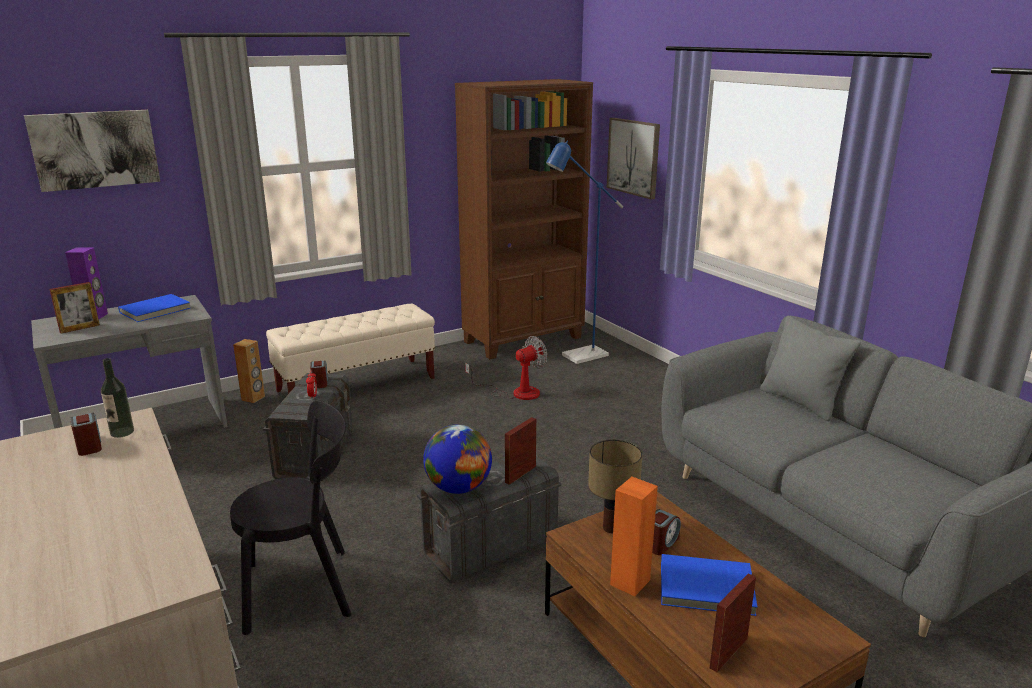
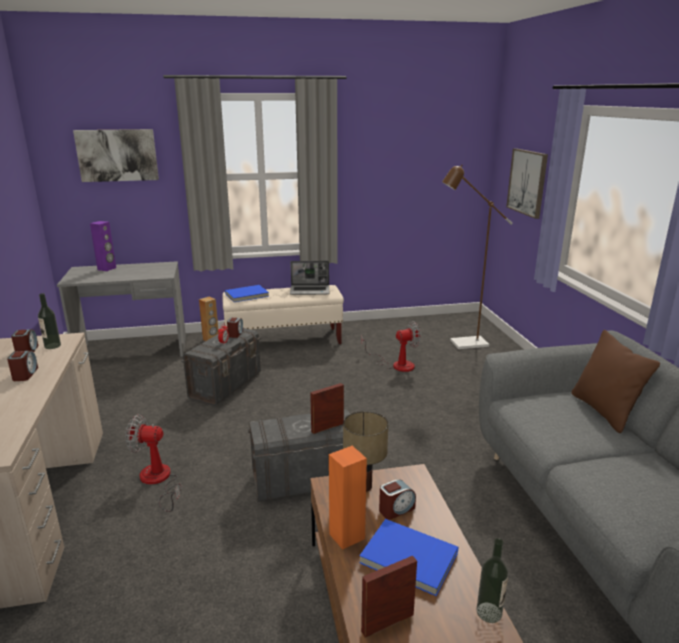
camera: 20 degrees right, 0 degrees up
(79, 328) = (92, 275): picture frame -> none
(120, 475) = (25, 374): none -> alarm clock
(156, 310) = (145, 269): blue book -> blue book (247, 295)
(304, 589) = (158, 481): black chair -> fan
(387, 314) = (310, 291): none -> laptop
(458, 488) = (274, 428): globe -> none
(524, 340) = (427, 324): brown bookcase -> none
(578, 357) = (463, 344): blue floor lamp -> brown floor lamp
(801, 402) = (604, 411): grey pillow -> brown pillow
(812, 617) = (489, 612): none -> bottle

